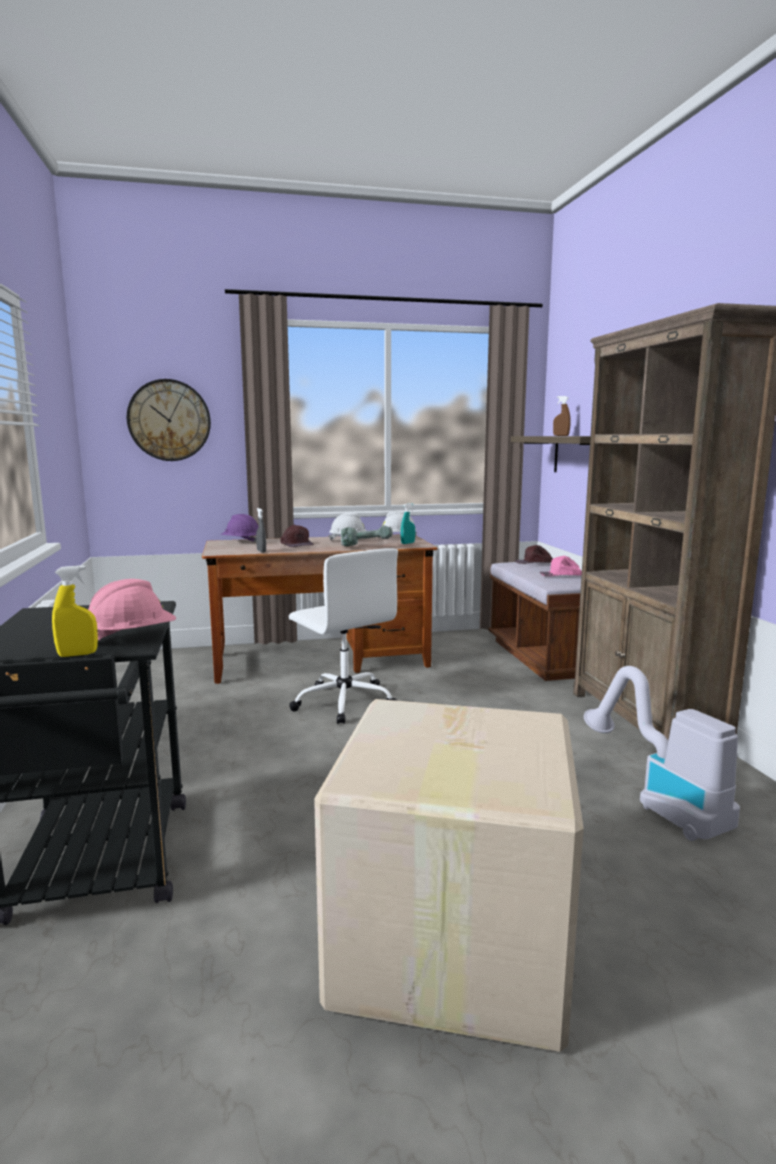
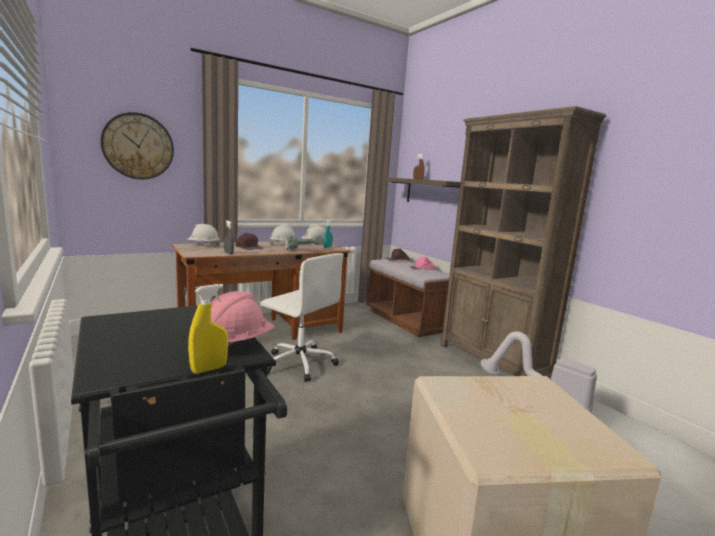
camera: 20 degrees left, 0 degrees up
(241, 542) = (203, 245): purple hard hat -> white hard hat

